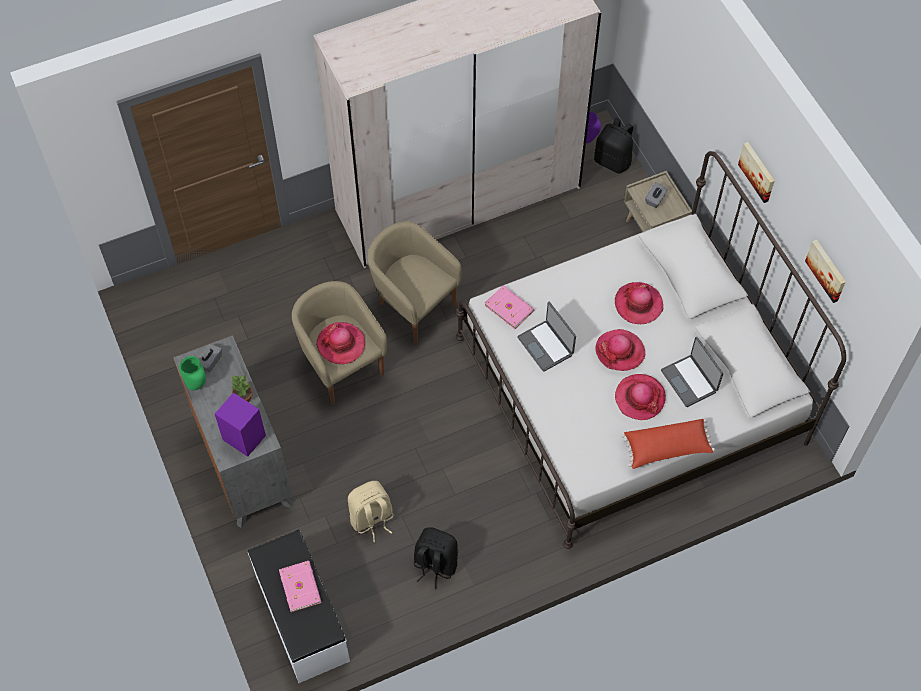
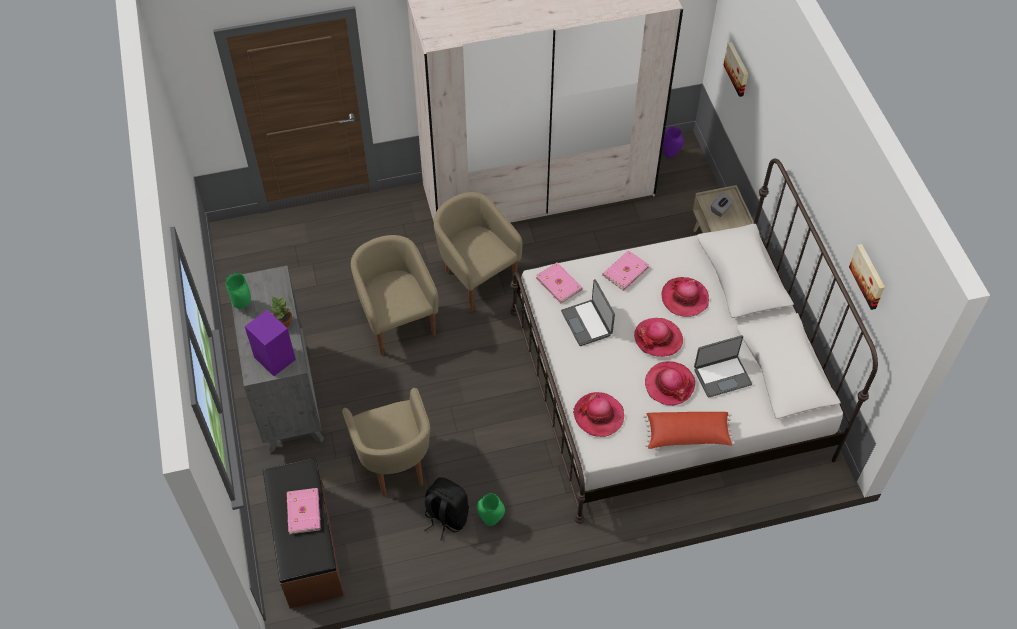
camera: 10 degrees right, 5 degrees down
(209, 361) = (260, 285): grey tissue box -> none
(301, 618) = (306, 547): white bench -> brown bench
(341, 344) = (395, 296): hat -> hat (598, 415)
(371, 519) = (394, 465): beige backpack -> beige armchair
(480, 560) = (490, 520): none -> green vase
(573, 284) = (624, 271): none -> pink book
(613, 161) = (691, 176): black backpack -> none
(689, 381) = (722, 376): laptop -> laptop turned 90 degrees counterclockwise
(758, 171) = (815, 177): picture -> picture (737, 68)

